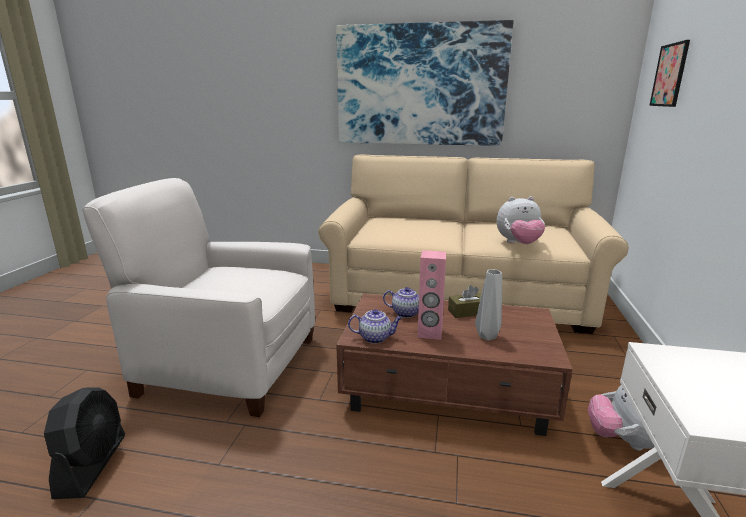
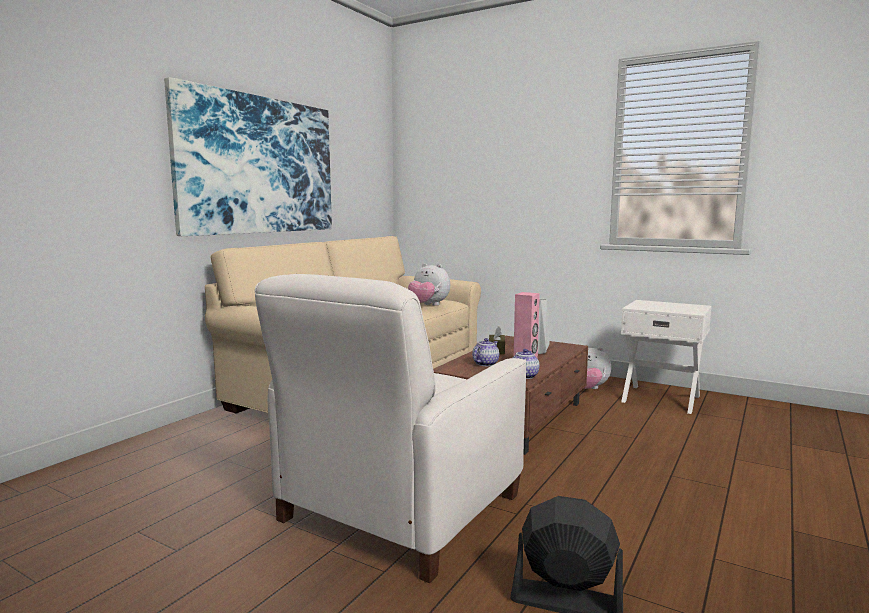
camera: 70 degrees left, 10 degrees down
(518, 244) = (428, 305): plush toy -> plush toy turned 105 degrees clockwise
(669, 75) = (446, 169): picture -> none

